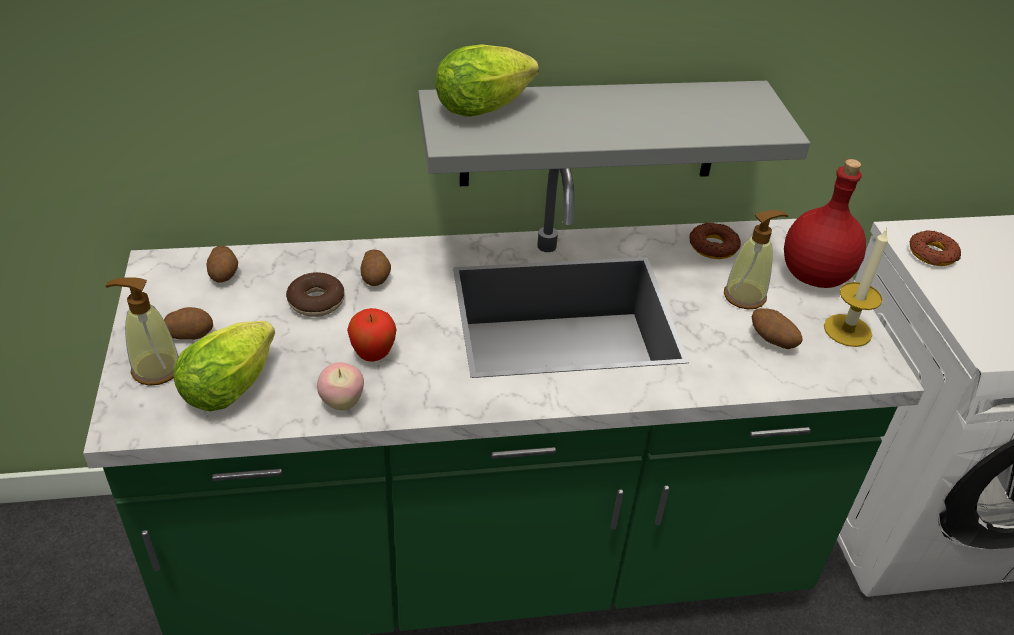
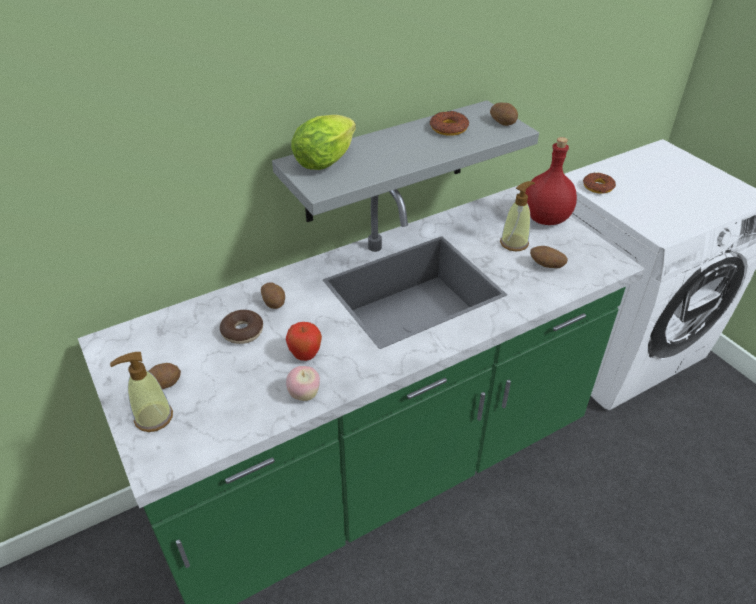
camera: 20 degrees left, 0 degrees up
(224, 274) = (162, 333): potato -> potato (503, 122)
(234, 383) = (218, 408): lettuce -> none
(713, 246) = (477, 217): donut -> donut (448, 128)
(847, 330) = (583, 246): candle -> none

